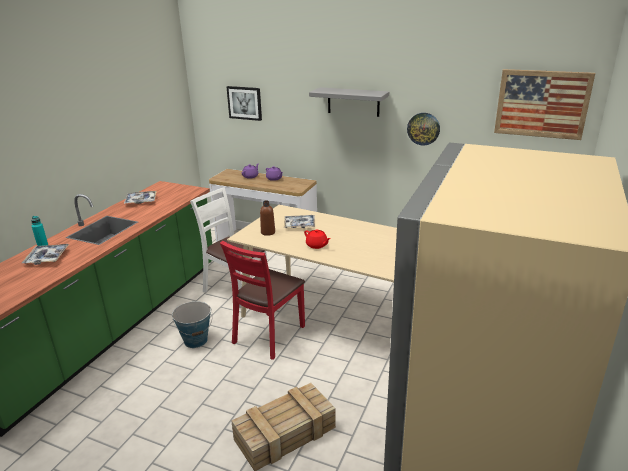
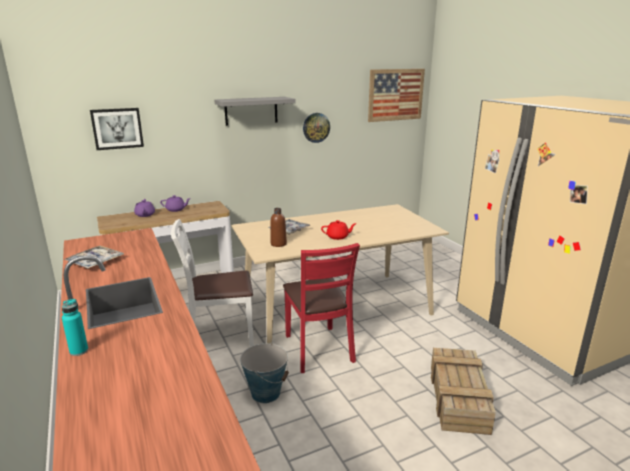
camera: 50 degrees left, 5 degrees down
(47, 258) = (126, 355): tray -> none

